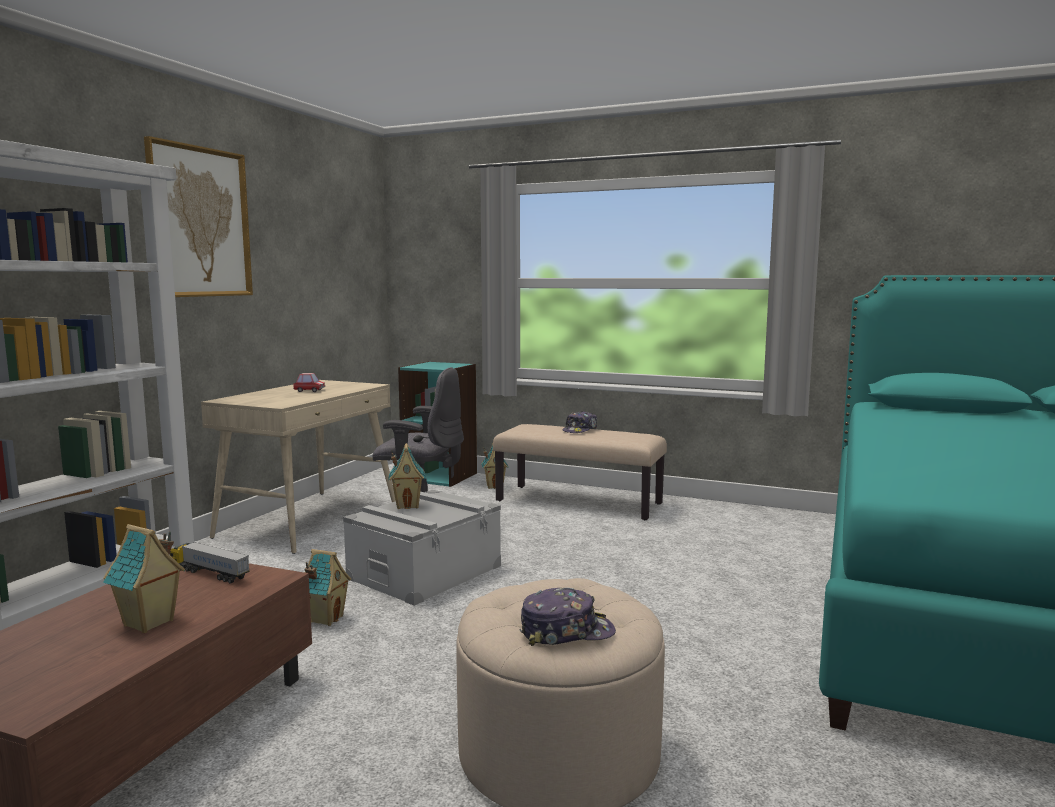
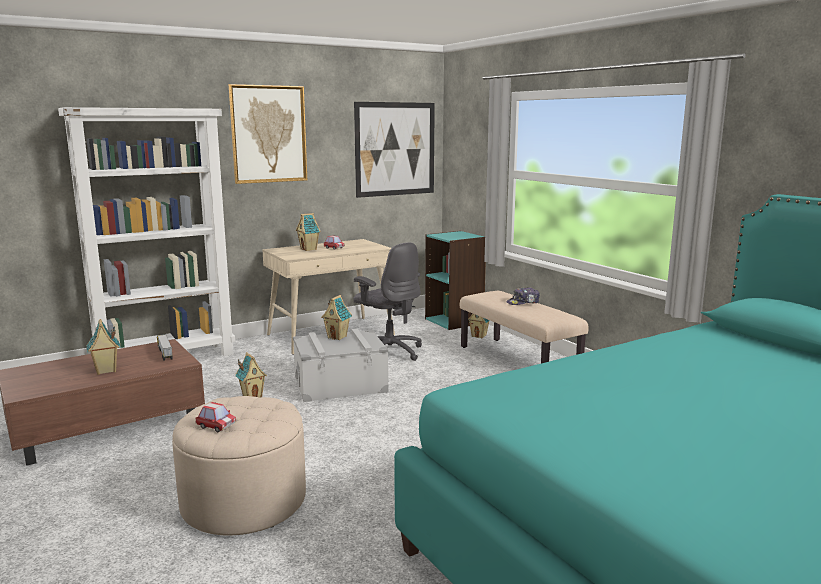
camera: 35 degrees right, 5 degrees up
(277, 395) = (309, 249): none -> toy house
(343, 256) = (395, 149): none -> picture
(566, 632) = (216, 426): cap -> toy car

